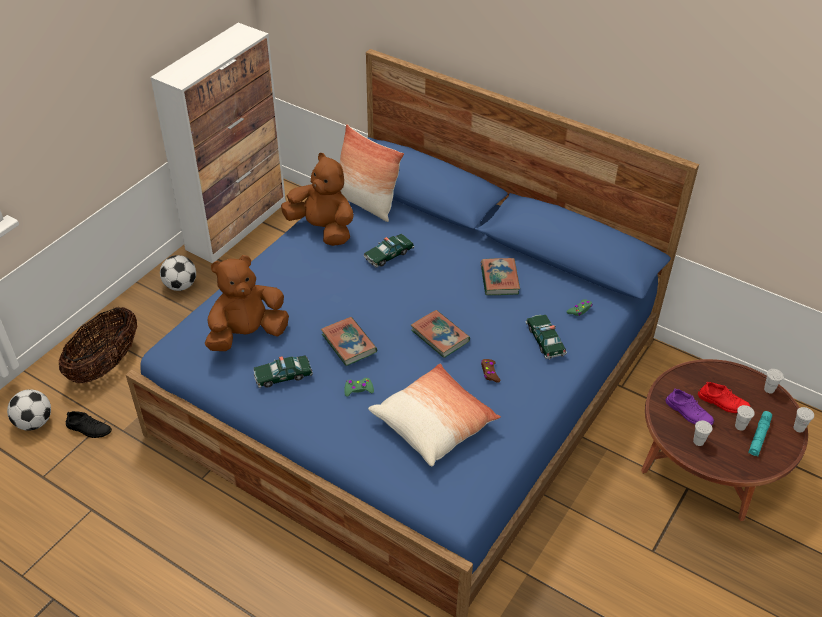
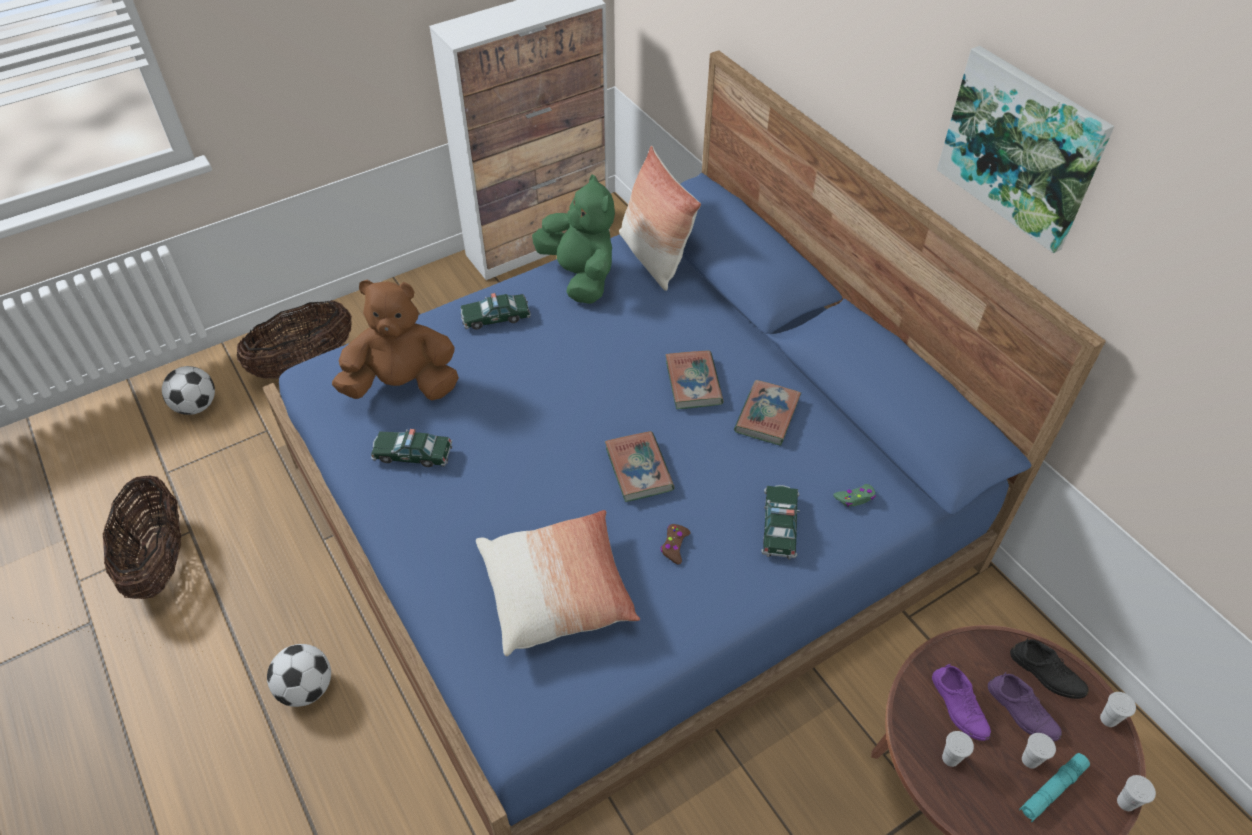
camera: 25 degrees right, 5 degrees up
(79, 537) = (159, 559): none -> basket
(89, 429) = (244, 433): black shoe -> black shoe (1046, 673)
(180, 285) = (436, 296): football -> football (306, 688)
(322, 229) = (580, 276): brown plush toy -> green plush toy
(349, 343) = (516, 439): book -> book (693, 383)
(358, 389) = (492, 506): green game controller -> none
(388, 255) = (640, 335): toy car -> toy car (495, 317)
(618, 64) = (1022, 147): none -> picture
(723, 402) = (1022, 711): red shoe -> purple shoe

